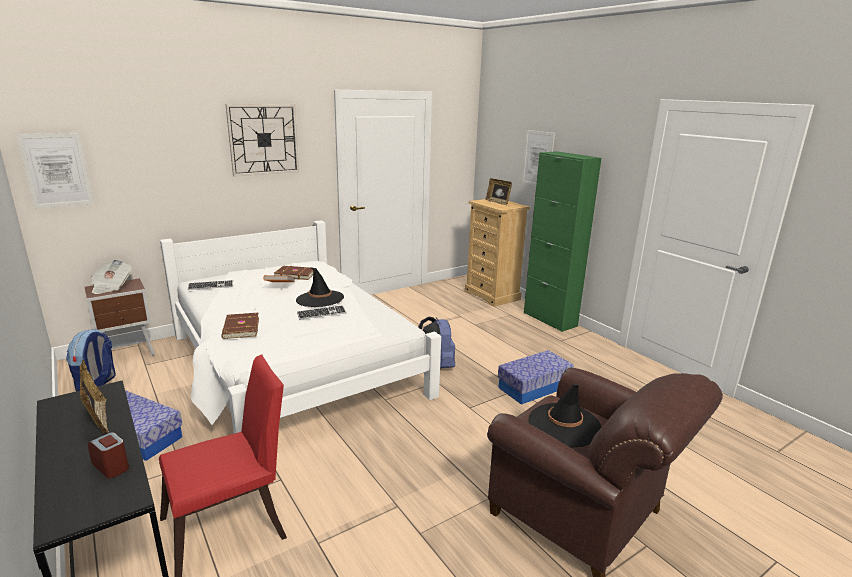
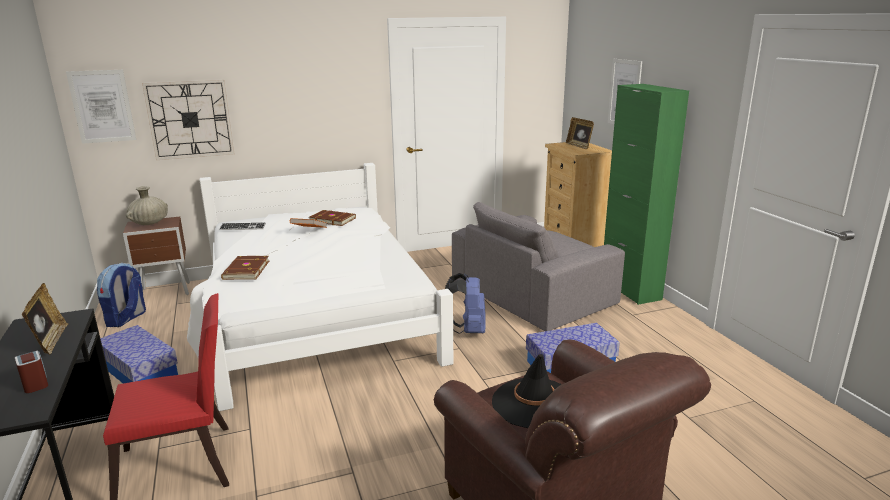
camera: 15 degrees right, 0 degrees up
(111, 287) = (150, 223): newspaper -> beige vase
(263, 139) = (308, 74): wall clock -> wall clock (190, 119)
(320, 299) = (341, 246): black hat -> none
(321, 313) = (334, 261): keyboard -> none
(475, 328) = (533, 293): none -> grey armchair

